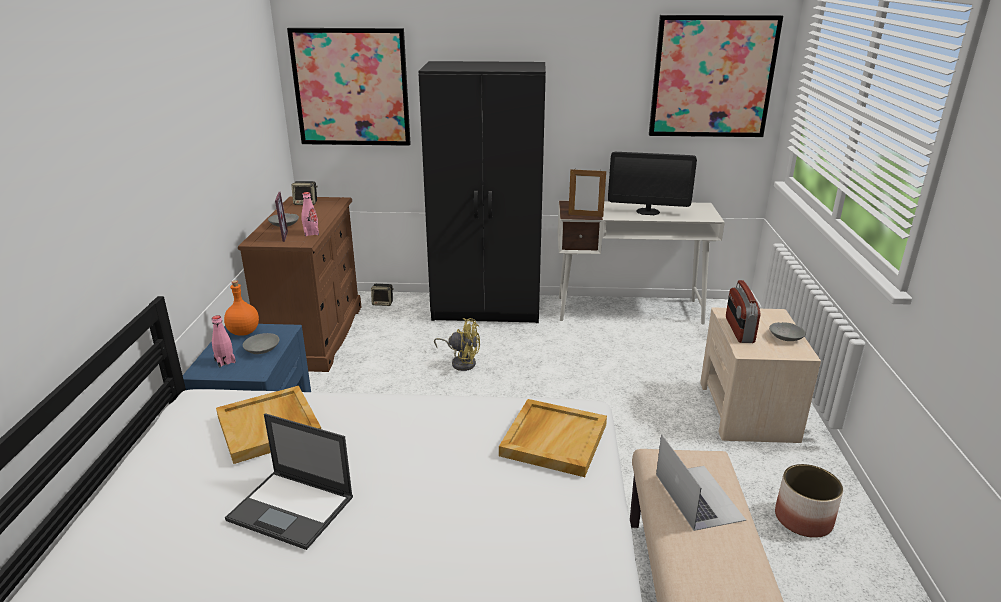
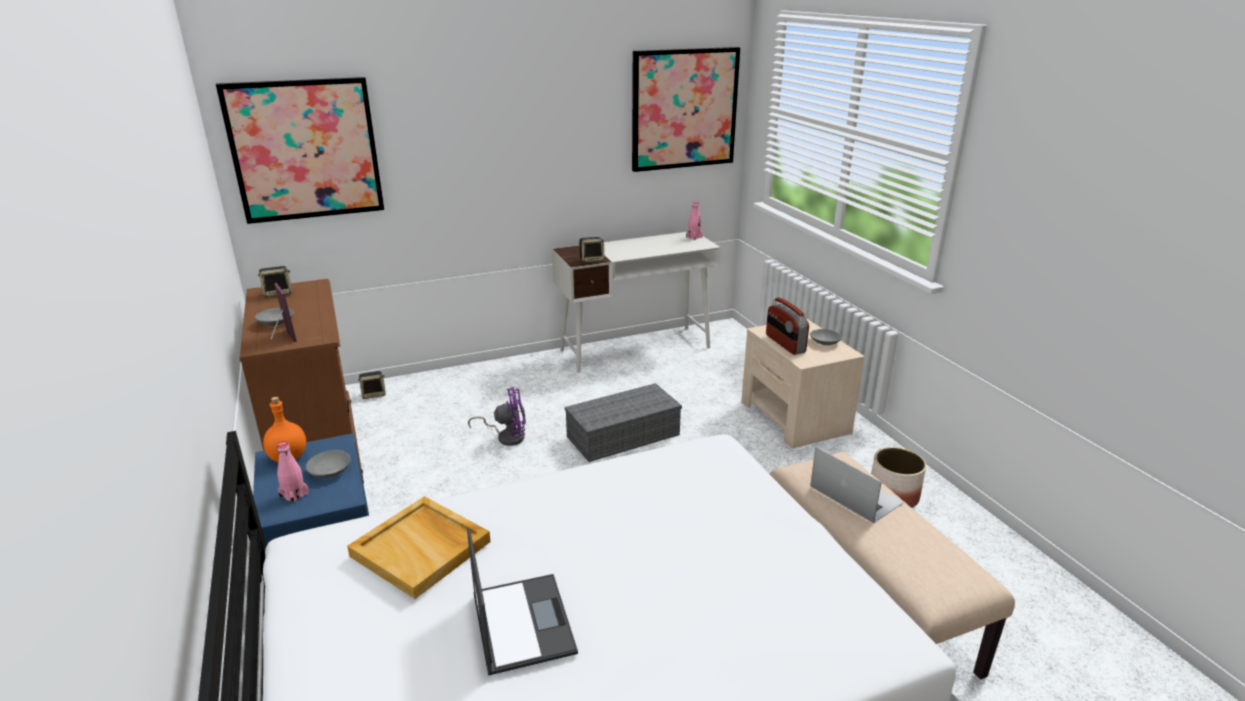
camera: 25 degrees left, 0 degrees up
(292, 509) = (522, 622): laptop -> laptop turned 105 degrees counterclockwise
(311, 233) = (320, 326): pink bottle -> pink bottle (694, 237)
(461, 362) = (507, 436): yellow fan -> purple fan
(487, 309) = (496, 377): black wardrobe -> none
(553, 439) = (713, 479): beige tray -> none
(563, 385) = (624, 434): none -> grey storage box
(585, 215) = (592, 260): picture frame -> speaker
(648, 211) = (646, 247): monitor -> none

